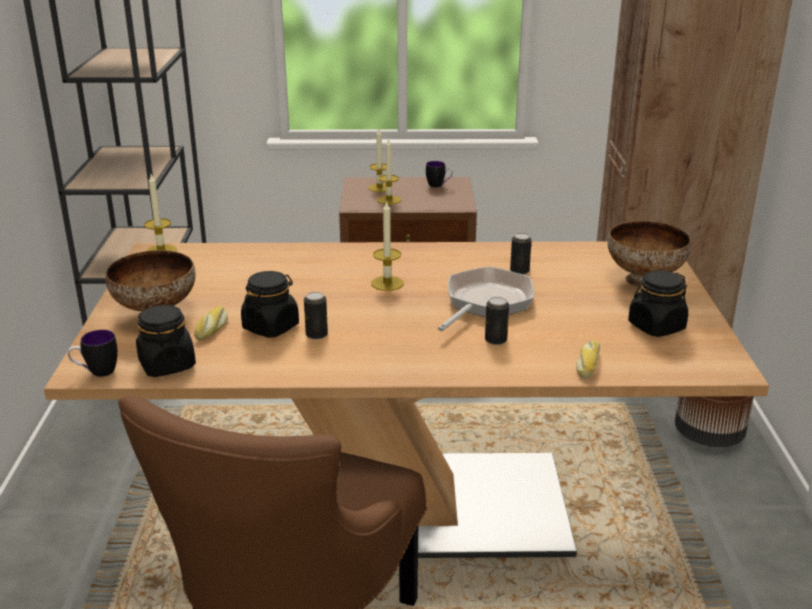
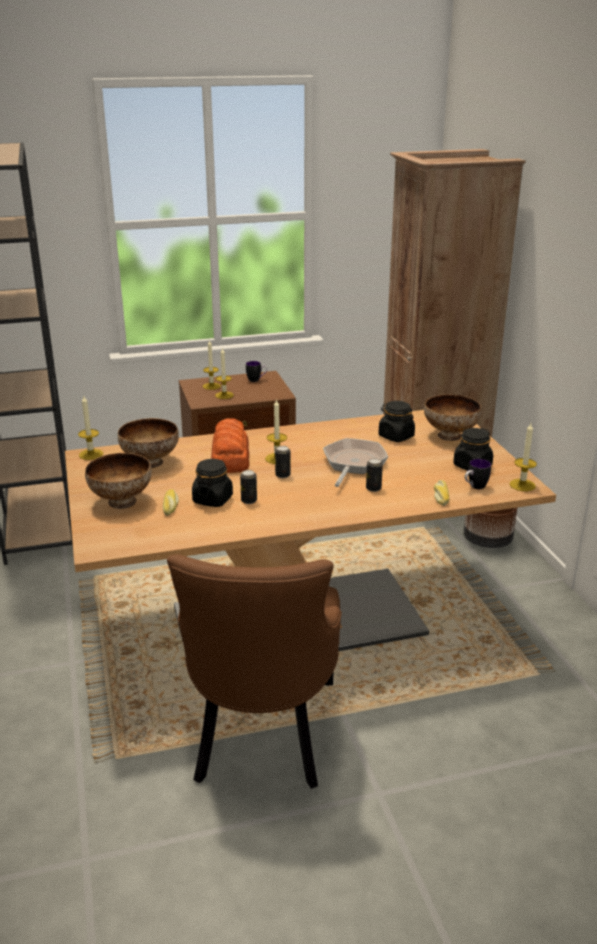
camera: 15 degrees left, 0 degrees up
(96, 372) = (106, 548): mug -> mug (474, 487)
(167, 365) = (154, 535): black jar -> black jar (396, 436)
(223, 270) = (150, 463): none -> bowl
(328, 273) = (230, 456): none -> bread
(519, 271) = (364, 439): can -> can (282, 475)
(720, 364) = (522, 485): none -> candle

